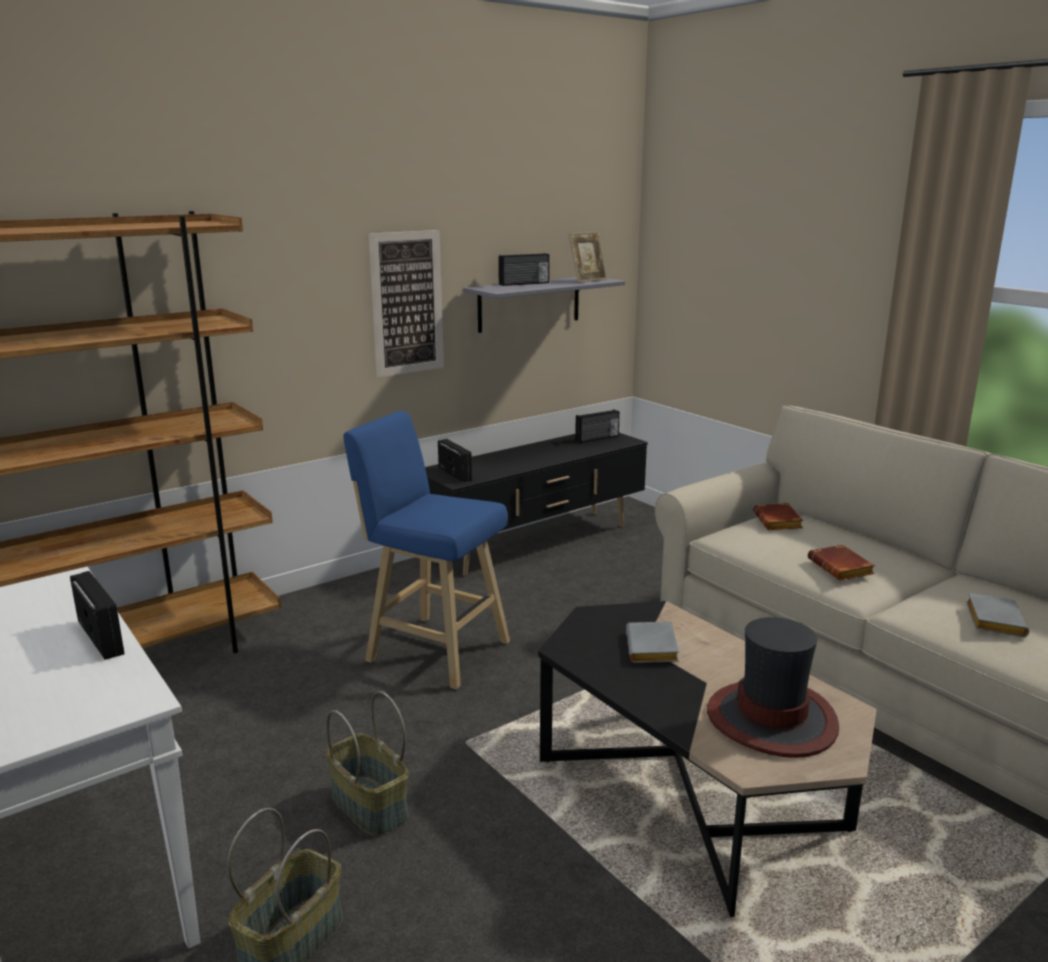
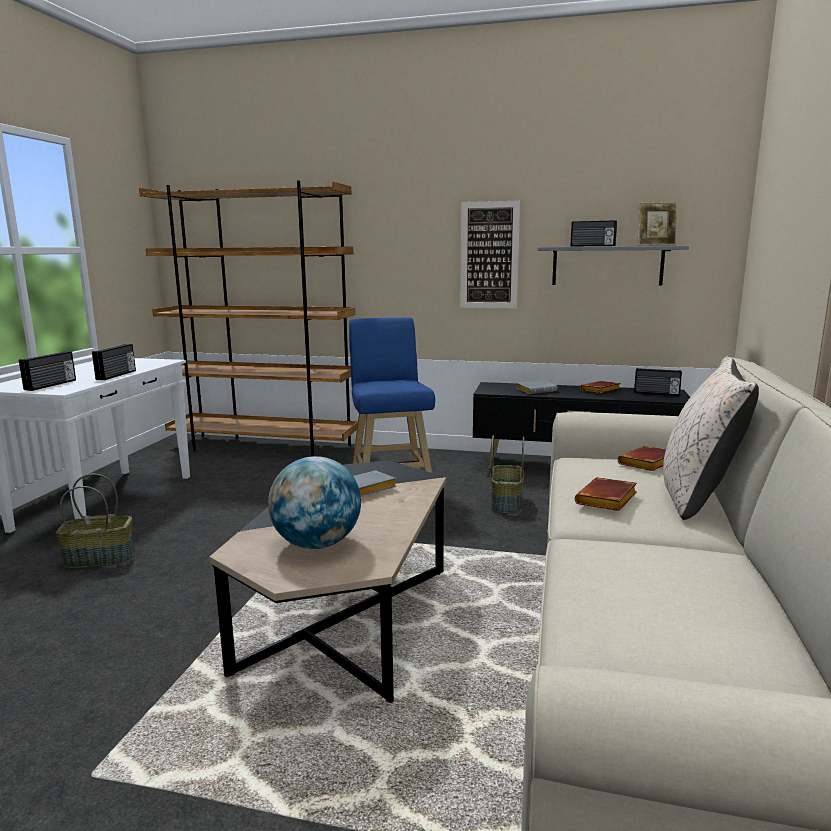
camera: 50 degrees right, 5 degrees down
(368, 806) = (221, 534): basket -> basket (505, 503)
(455, 473) = (497, 388): radio -> radio (51, 385)
(550, 449) = (600, 391): none -> brown book
(772, 719) = (316, 544): hat -> globe
(863, 539) = (698, 496): none -> beige pillow
(992, 620) = (639, 578): grey book -> grey book (536, 390)

